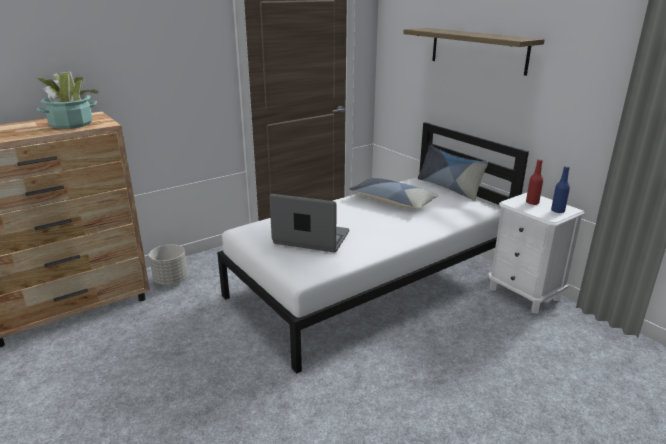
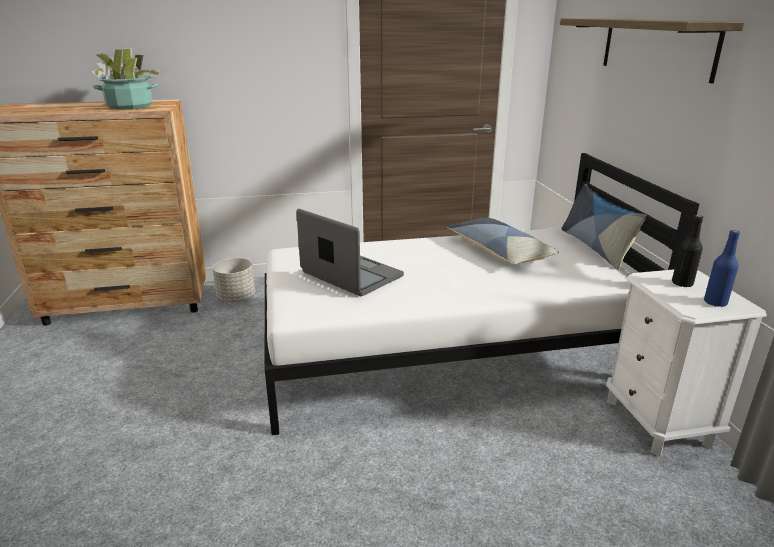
camera: 25 degrees right, 0 degrees up
(532, 203) = (682, 283): red bottle -> black bottle

